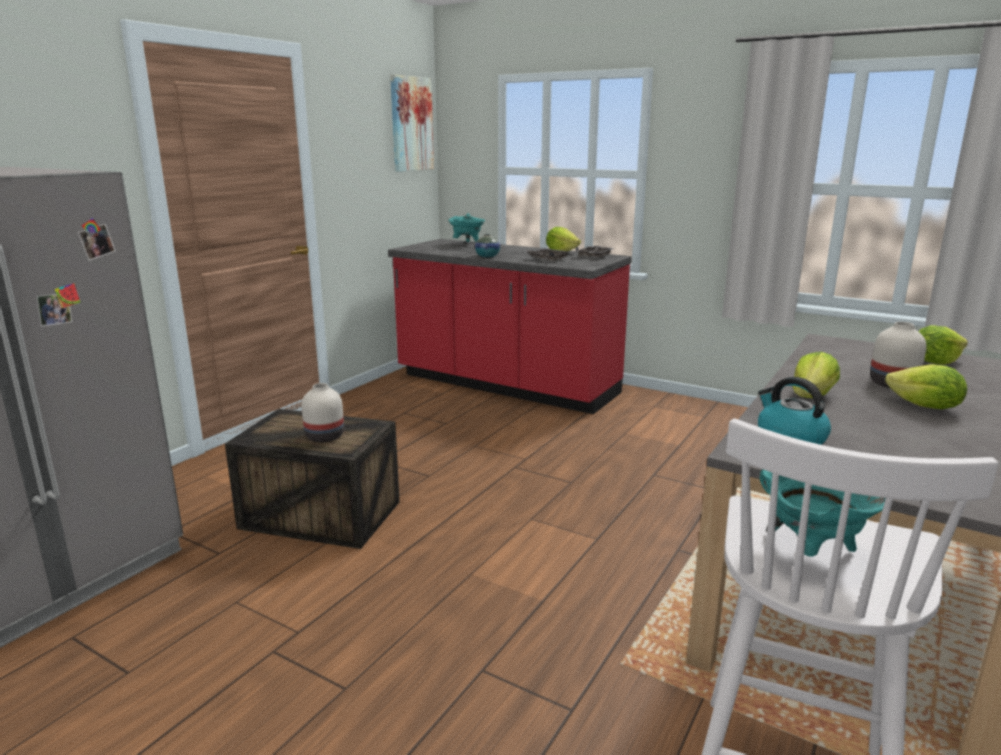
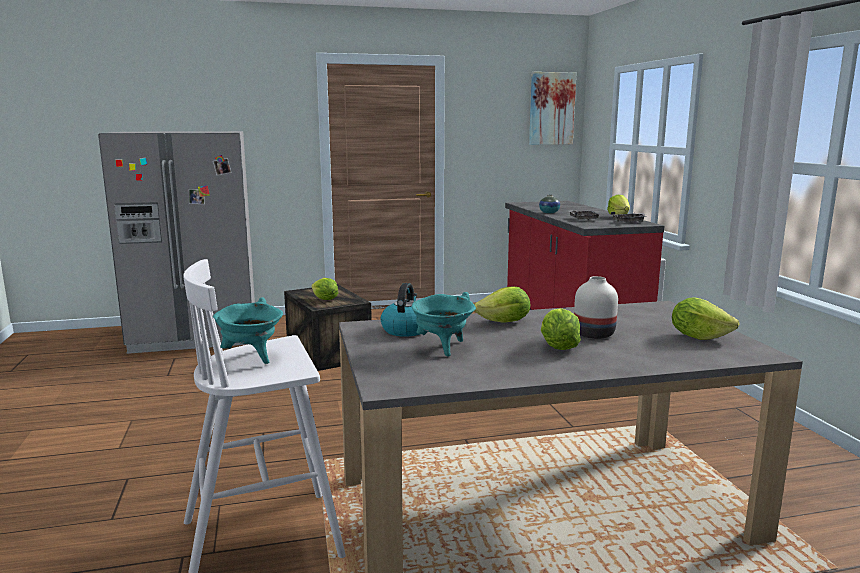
camera: 45 degrees right, 5 degrees down
(325, 437) = (324, 299): white vase -> lettuce
(467, 244) = (570, 205): turquoise cooking pot -> turquoise cooking pot (442, 348)

